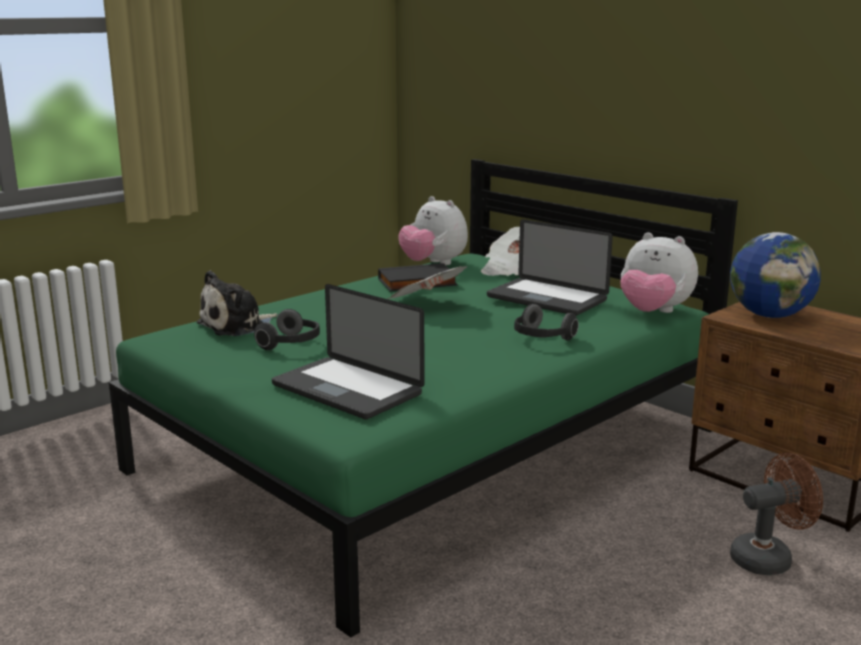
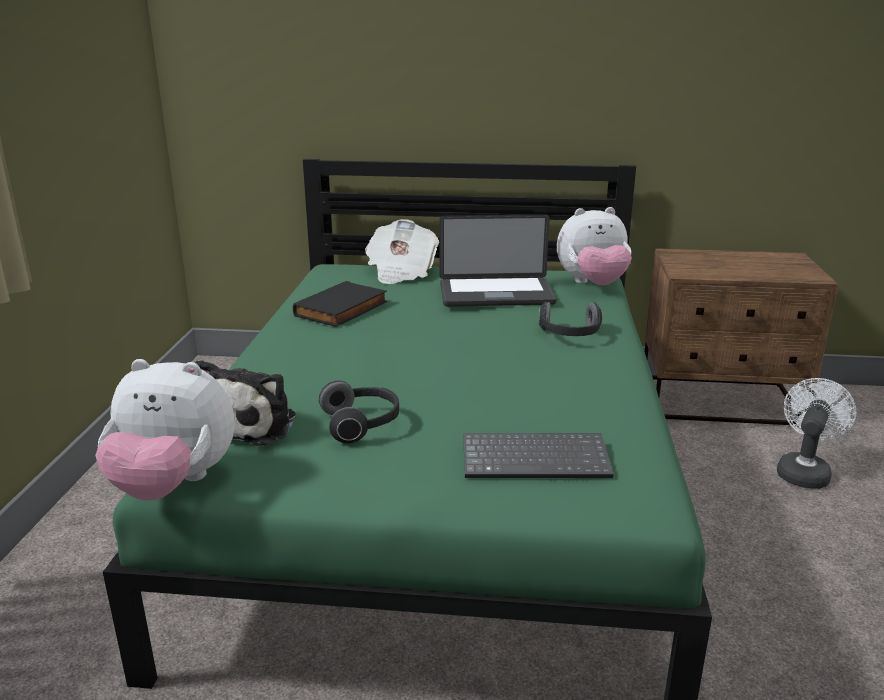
camera: 40 degrees left, 5 degrees up
(346, 390) = (537, 458): laptop -> keyboard
(426, 303) = (399, 330): newspaper -> none
(433, 264) = (313, 284): plush toy -> plush toy (174, 485)
(768, 558) = (804, 471): brown fan -> white fan
(769, 315) = (704, 264): globe -> none

